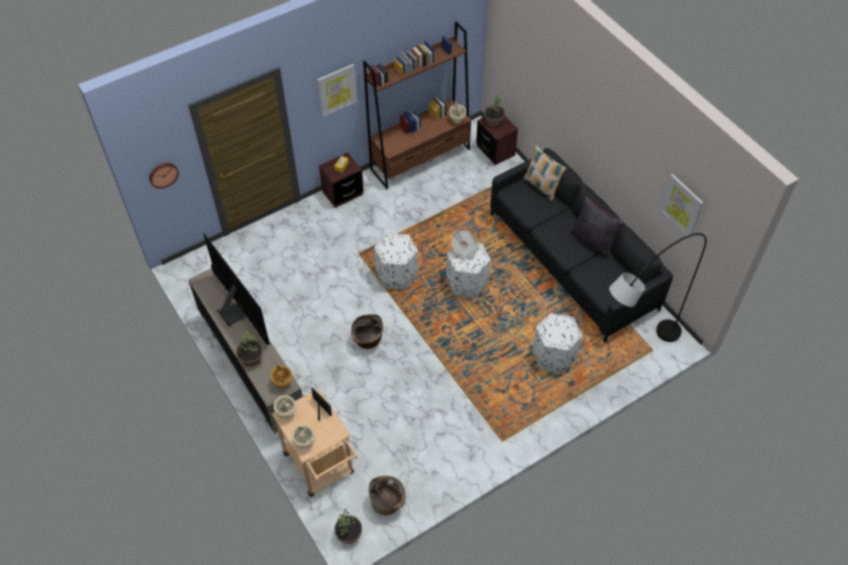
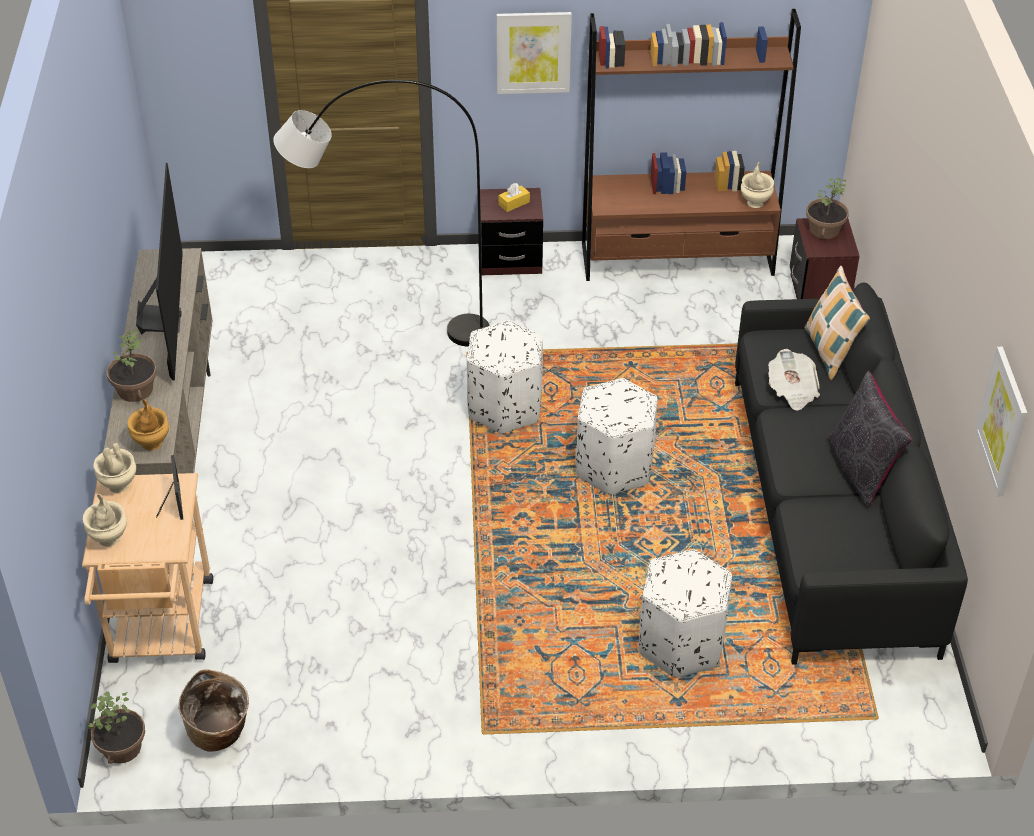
camera: 30 degrees right, 10 degrees down
(163, 174) = (187, 77): wall clock -> none
(368, 341) = (381, 482): basket -> none
(464, 250) = (617, 394): newspaper -> newspaper (792, 391)
(632, 353) = (834, 706): grey floor lamp -> grey floor lamp (387, 334)

